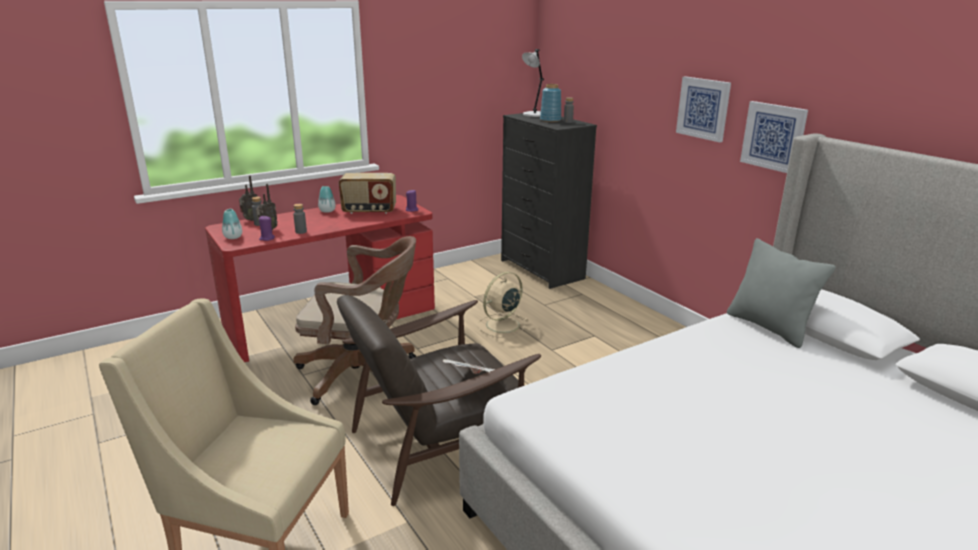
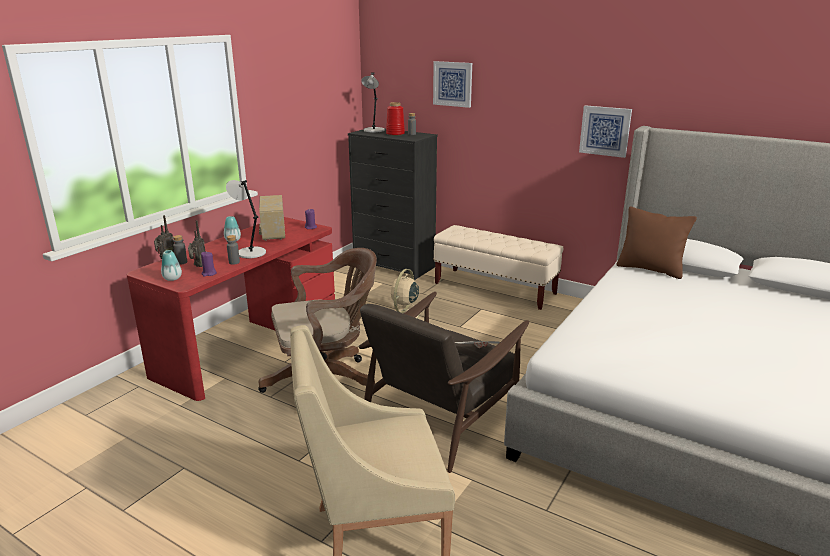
camera: 25 degrees left, 0 degrees up
(326, 225) = (250, 253): none -> grey table lamp
(369, 211) = (273, 234): radio -> radio turned 105 degrees clockwise
(550, 120) = (395, 134): blue vase -> red vase
(631, 316) = (495, 289): none -> beige bench
(703, 108) = (541, 113): picture -> picture (452, 84)
(769, 327) = (650, 269): grey pillow -> brown pillow

